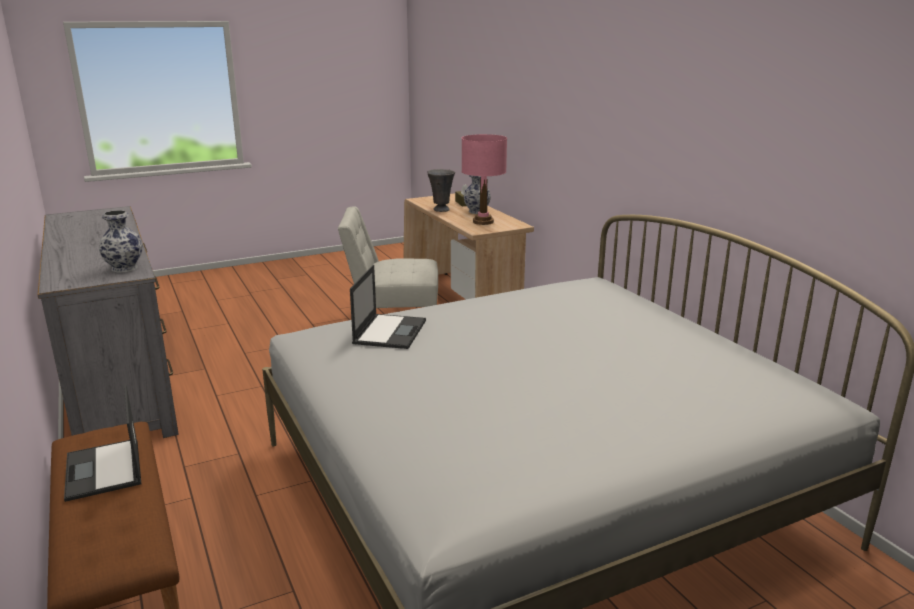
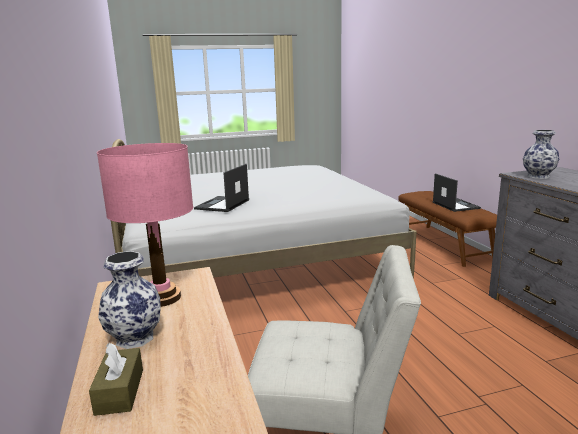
camera: 170 degrees left, 5 degrees down
(390, 331) = (328, 194): laptop -> laptop (222, 204)
(441, 210) = (206, 353): grey vase -> none

